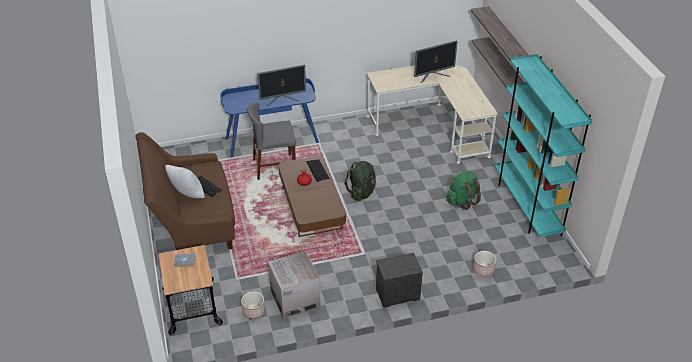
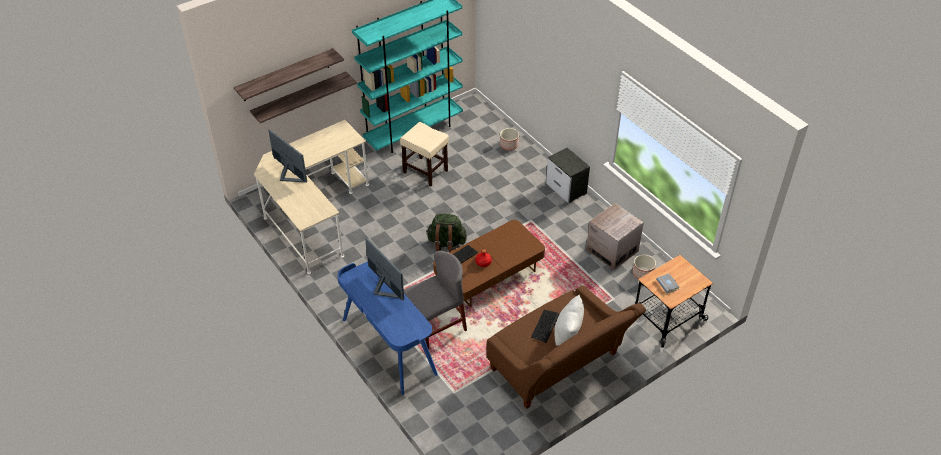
camera: 110 degrees left, 5 degrees up
(274, 167) = (436, 327): grey chair -> grey chair turned 90 degrees counterclockwise
(462, 201) = (426, 172): green backpack -> beige stool

